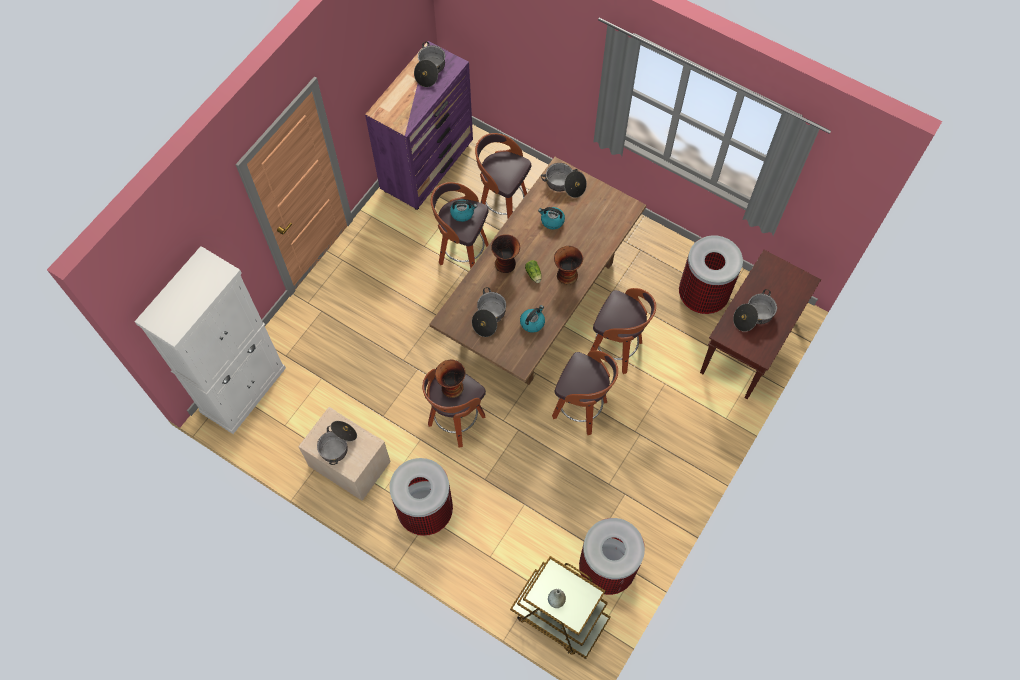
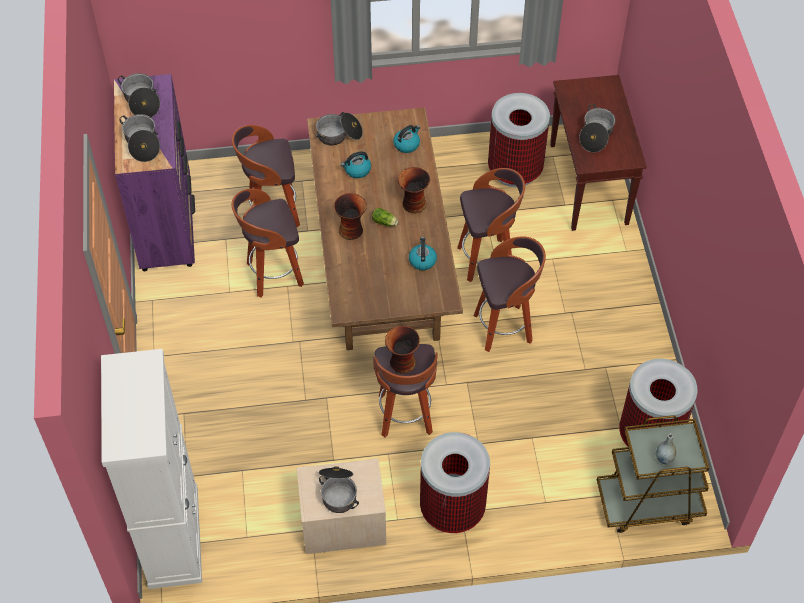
camera: 40 degrees left, 10 degrees down
(462, 213) = (267, 217): kettle -> kettle (407, 144)
(489, 317) = (380, 282): cooking pot -> cooking pot (142, 143)

